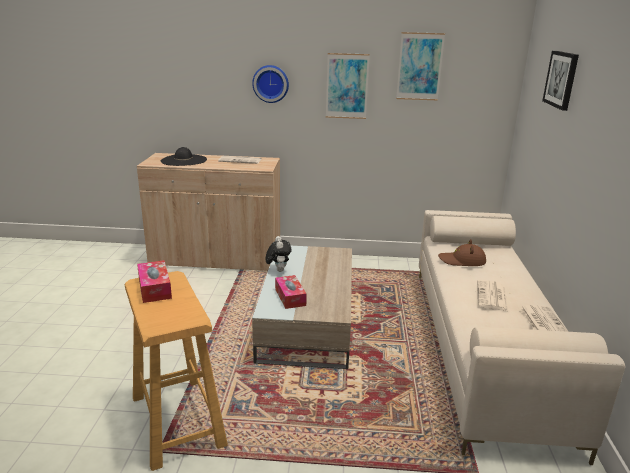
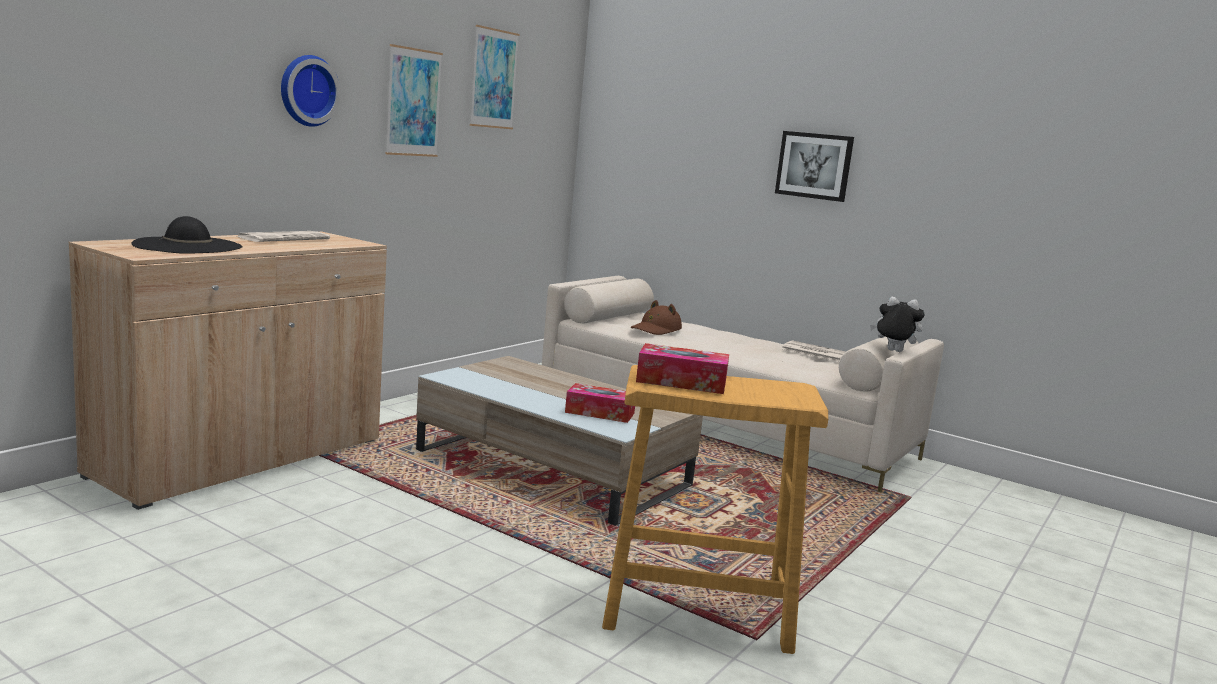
camera: 60 degrees left, 10 degrees down
(278, 270) = (507, 396): plush toy -> plush toy (893, 351)
(492, 296) = (748, 347): newspaper -> none
(561, 79) = (702, 97): picture -> picture (814, 166)

